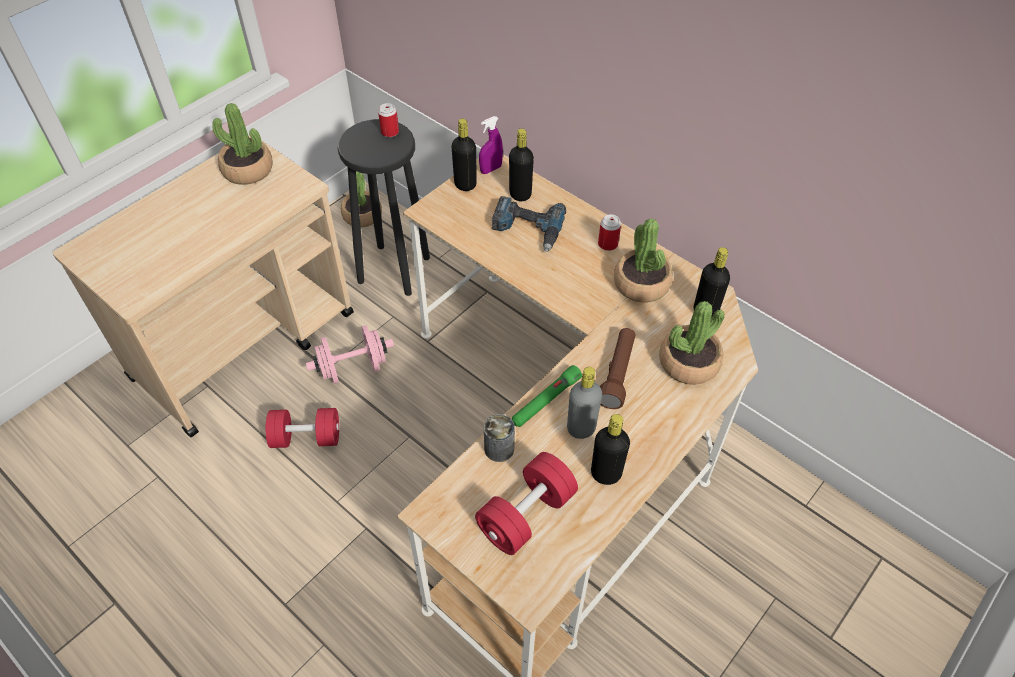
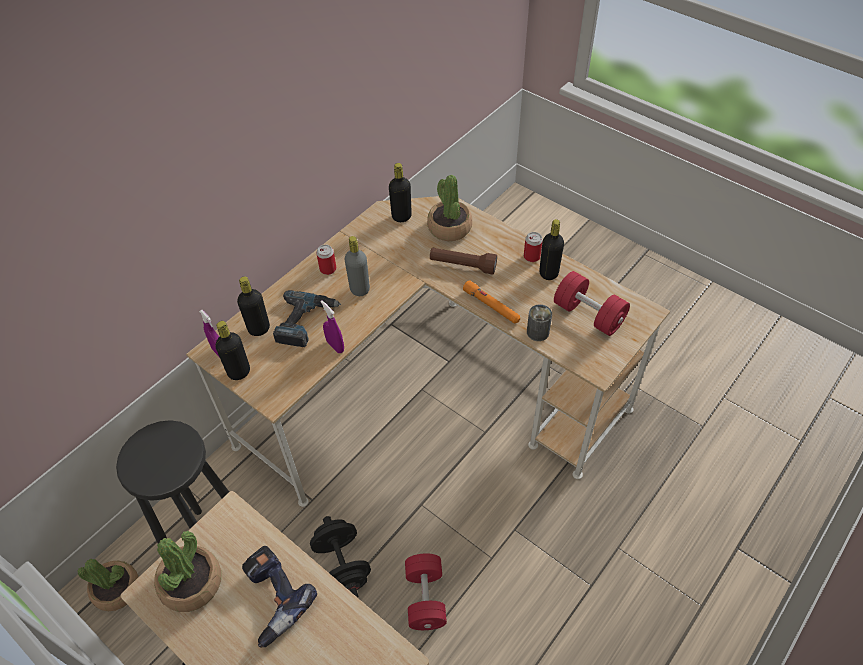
camera: 90 degrees left, 0 degrees up
(218, 217) = (271, 599): none -> power drill
(353, 368) = (342, 565): pink dumbbell -> black dumbbell
(390, 132) = (145, 444): can -> can (531, 256)
(492, 253) = (335, 346): none -> purple spray bottle
(545, 401) = (491, 306): green flashlight -> orange flashlight
(581, 428) = (513, 286): grey bottle -> grey bottle (359, 289)
(641, 284) = (373, 250): potted plant -> none

